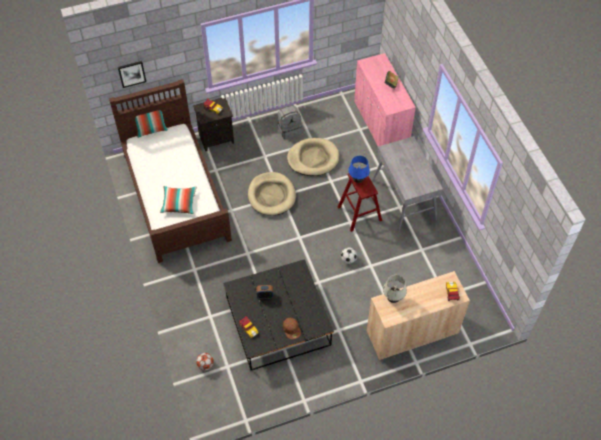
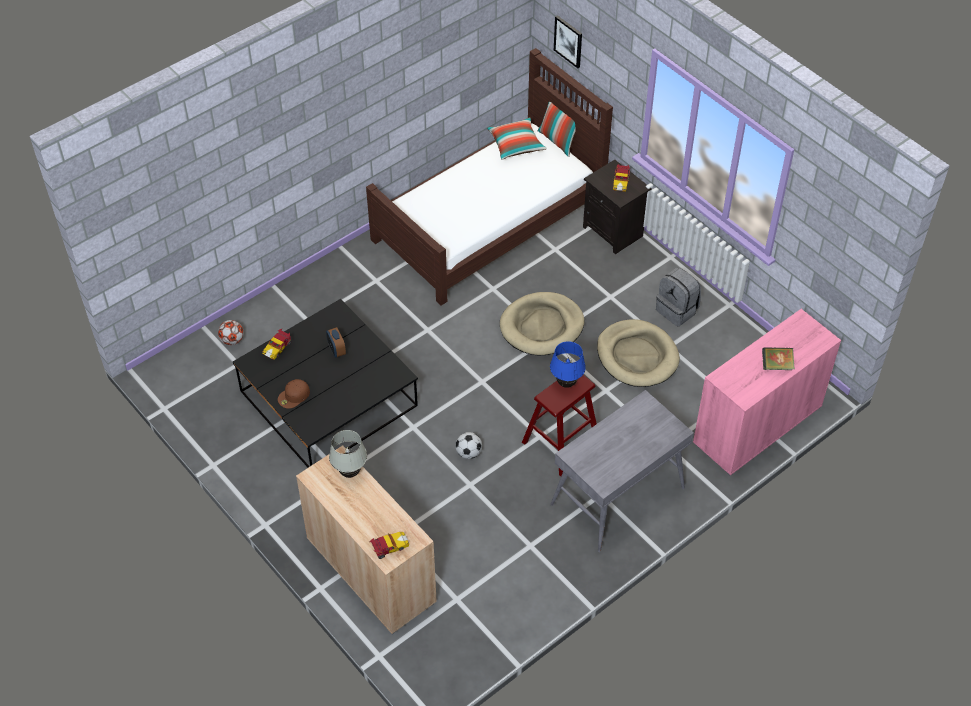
camera: 70 degrees right, 5 degrees down
(179, 203) = (447, 208): pillow -> pillow (516, 145)

